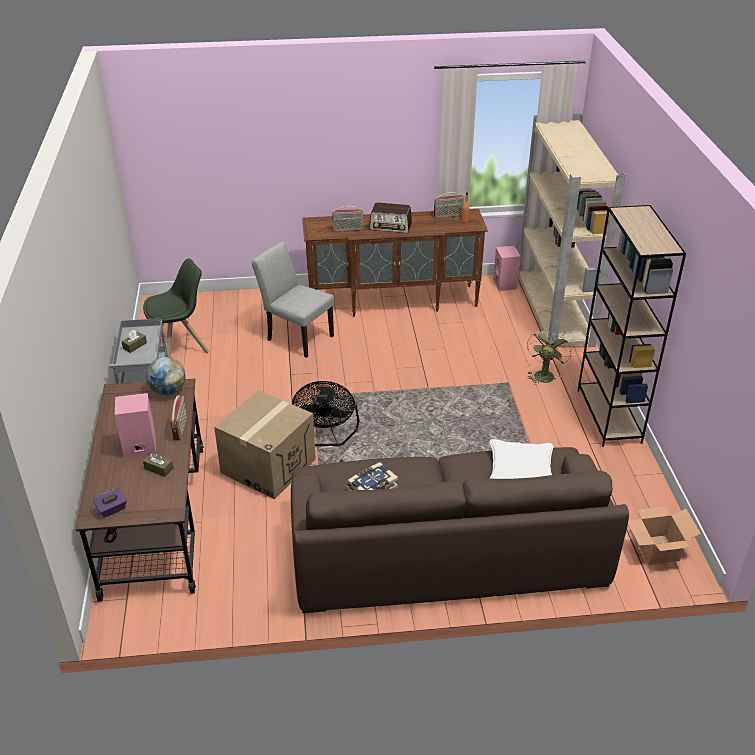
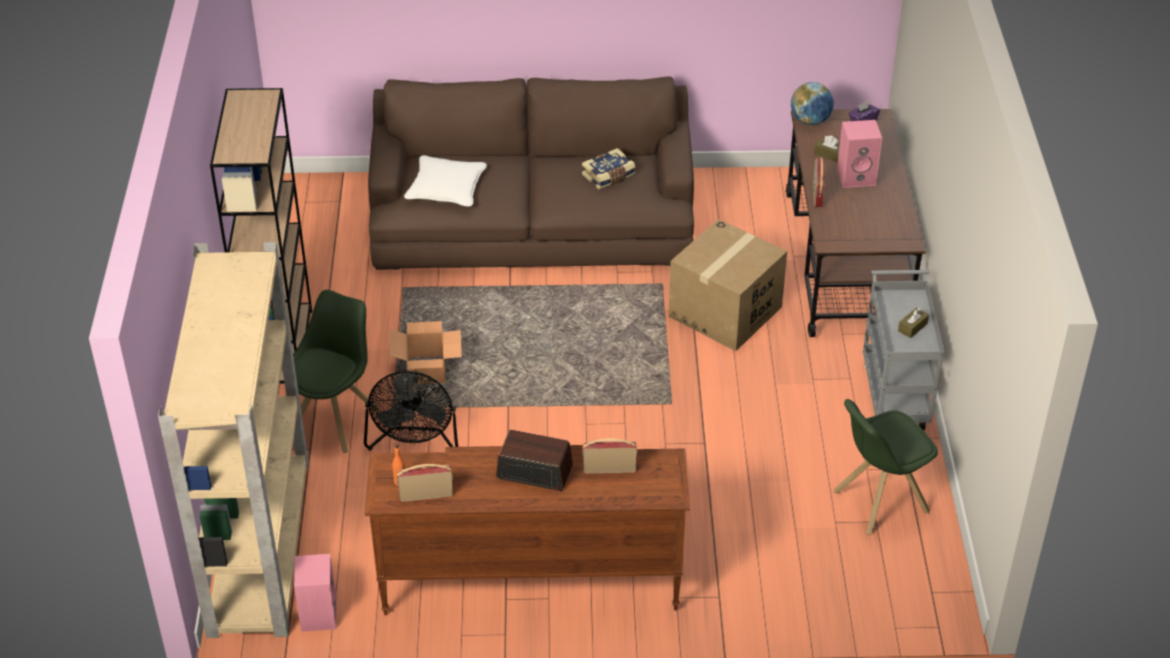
camera: 175 degrees left, 5 degrees up
(168, 391) = (844, 238): globe -> globe (810, 121)
(296, 336) = (698, 514): grey chair -> none
(327, 440) = (653, 340): black fan -> black fan (411, 438)
(544, 374) = (335, 420): green fan -> green chair
(658, 550) = (316, 203): cardboard box -> cardboard box (426, 370)

